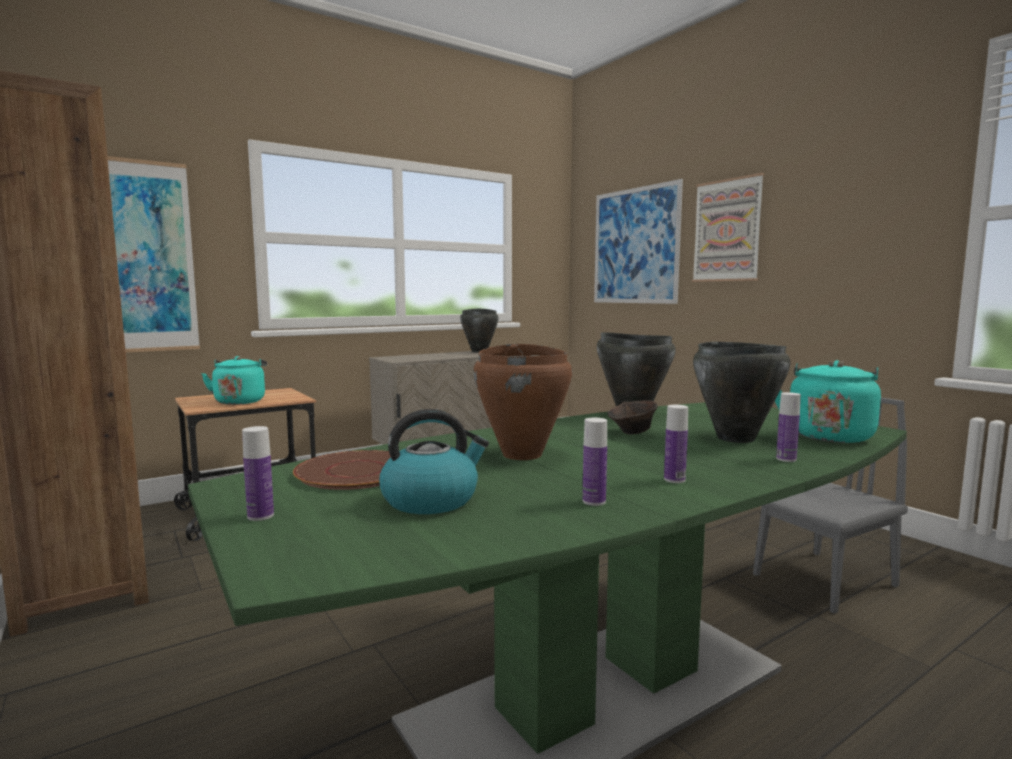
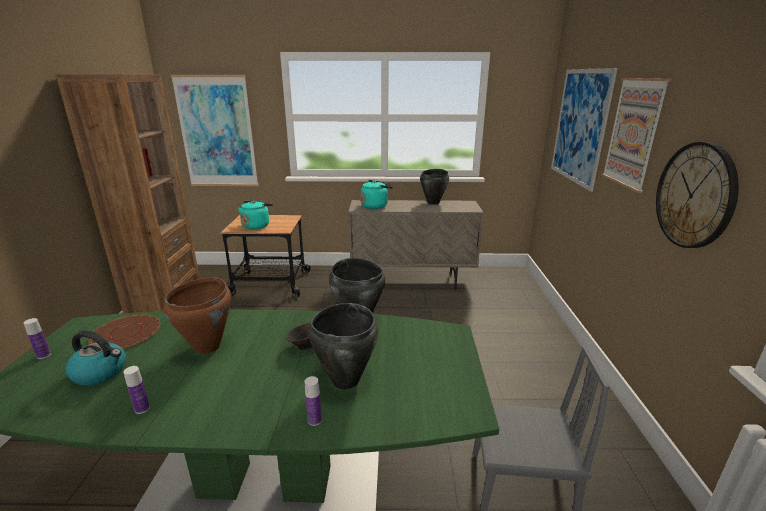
camera: 35 degrees right, 15 degrees up
(674, 480) = (212, 409): bottle -> none
(828, 435) = (415, 406): turquoise kettle -> turquoise kettle (375, 206)
(829, 260) = (695, 195): none -> wall clock

